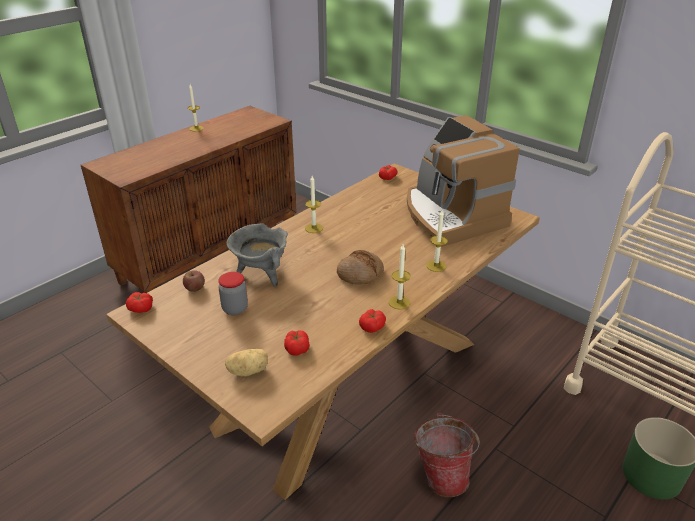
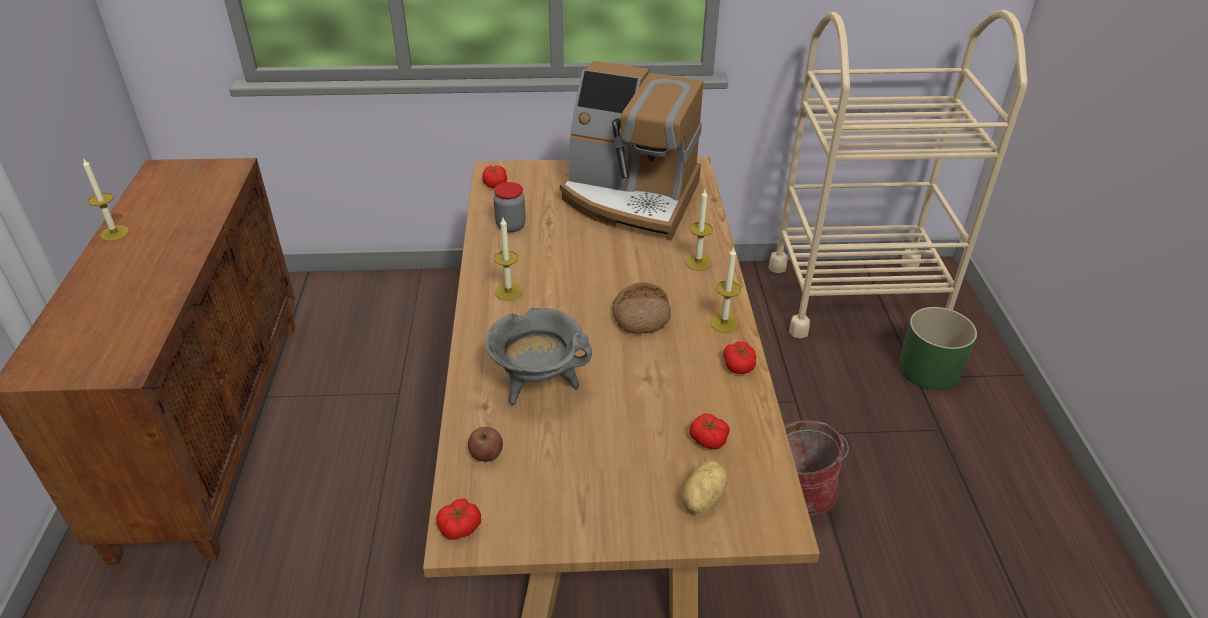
camera: 45 degrees left, 5 degrees up
(235, 309) = (576, 444): jar -> jar (511, 226)

